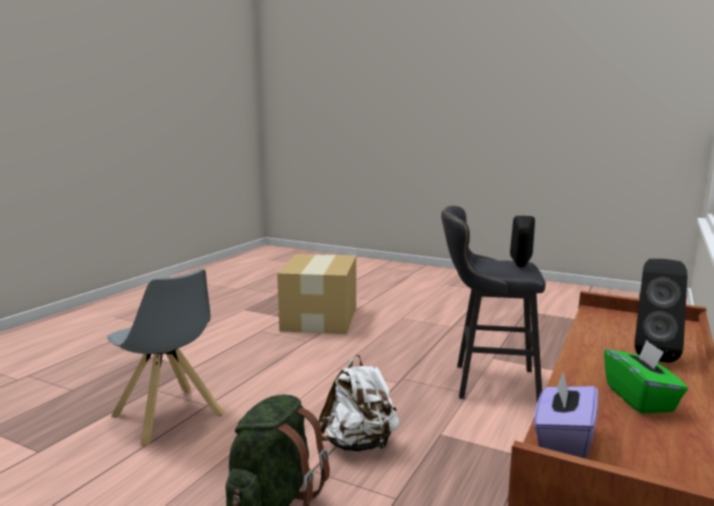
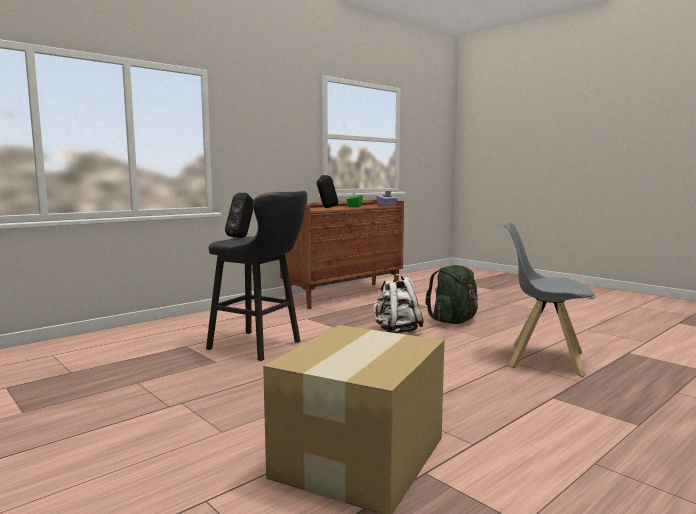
camera: 160 degrees left, 5 degrees down
(169, 416) = (543, 359): grey chair -> grey chair turned 45 degrees counterclockwise

